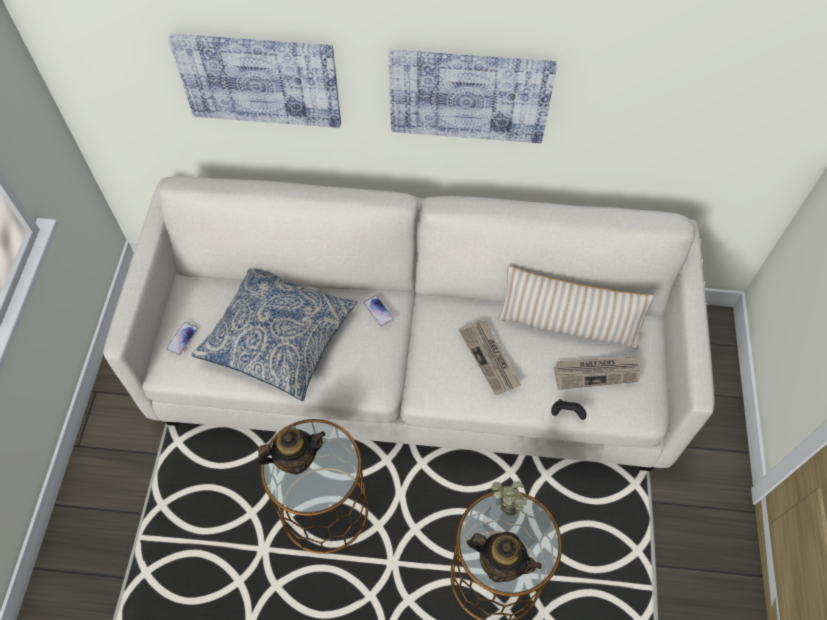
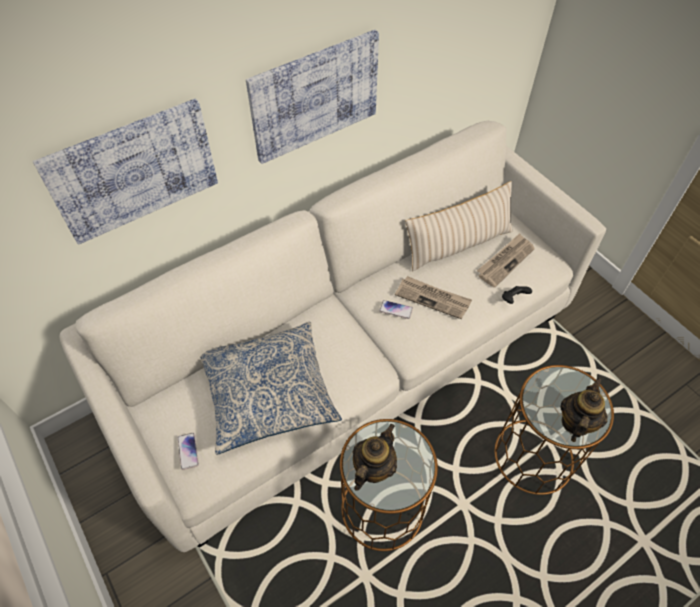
camera: 40 degrees left, 5 degrees down
(378, 311) = (325, 321): phone -> phone (396, 310)
(500, 562) = (576, 422): teapot -> teapot turned 45 degrees counterclockwise
(503, 509) = (543, 387): potted plant -> none

